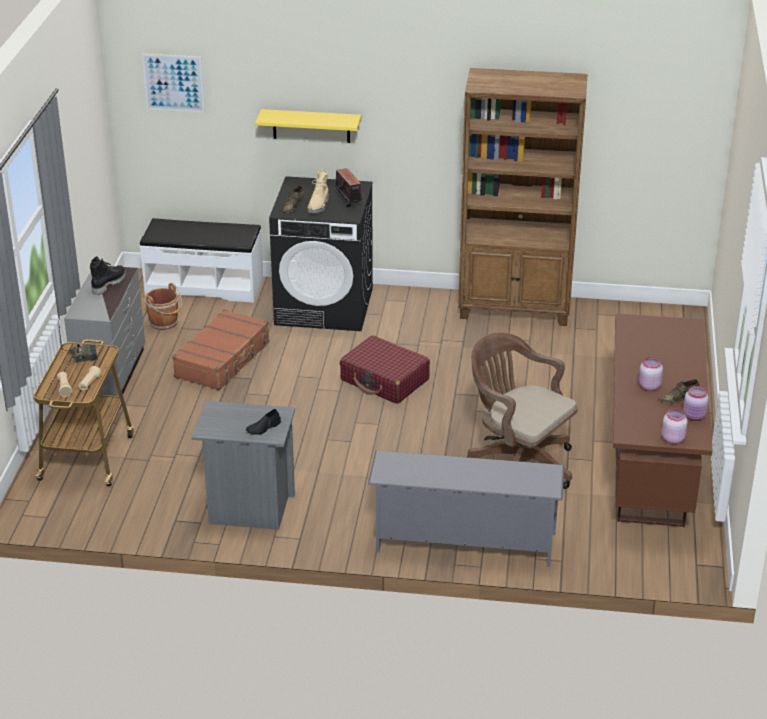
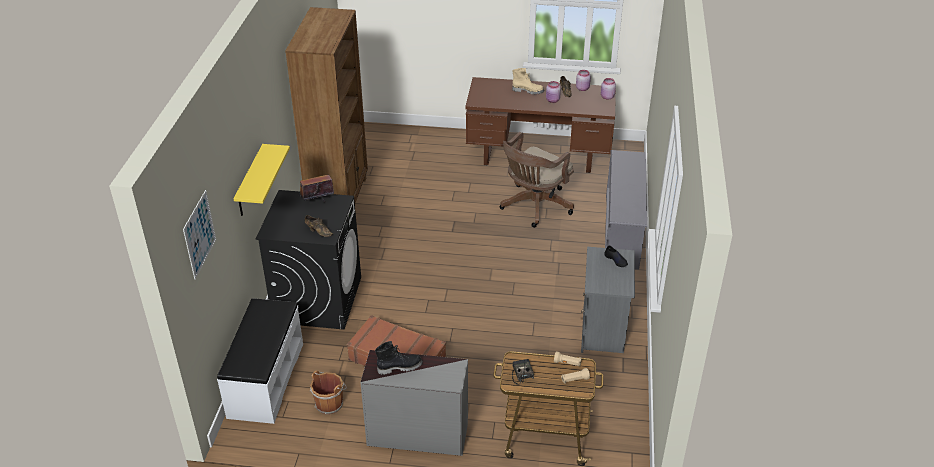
camera: 90 degrees left, 5 degrees up
(108, 284) = (399, 367): black boot -> black boot turned 135 degrees clockwise
(319, 206) = (319, 217): beige boot -> beige boot (528, 91)
(385, 380) = (433, 265): red suitcase -> none

